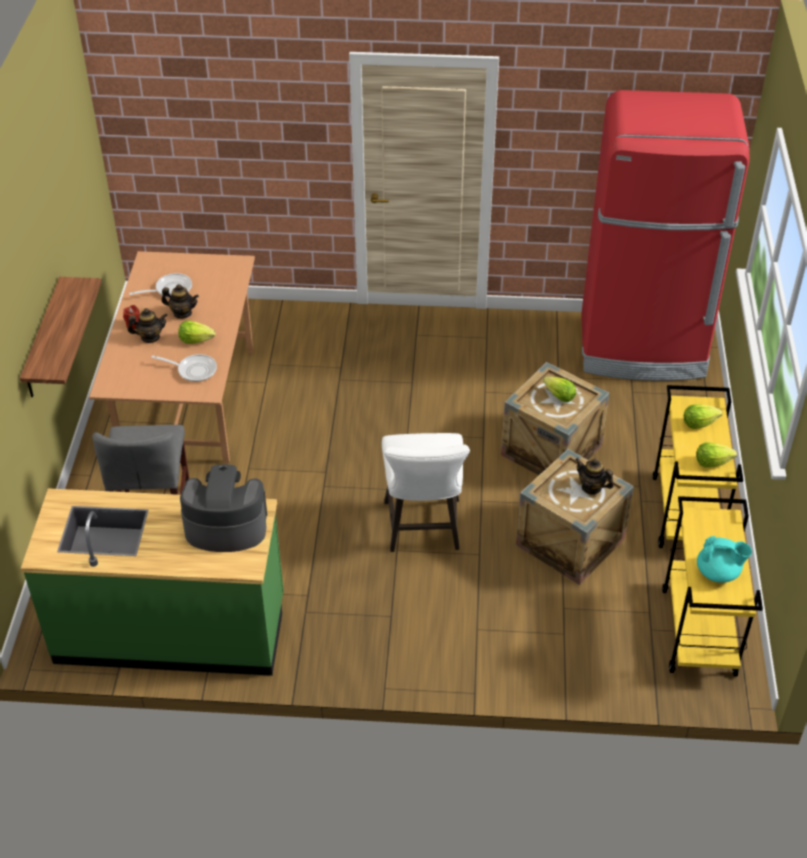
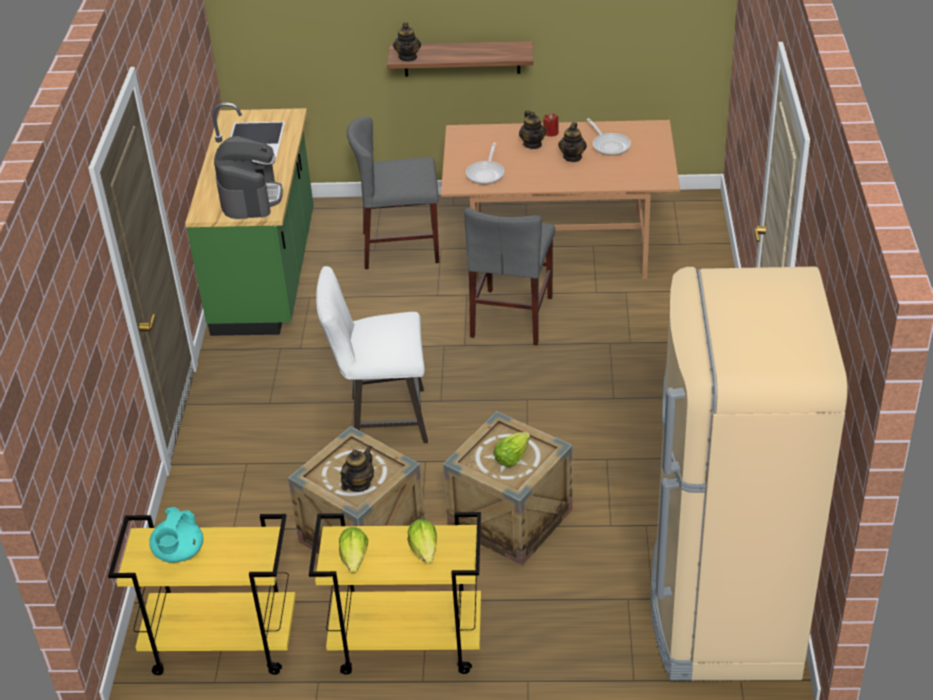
camera: 90 degrees right, 5 degrees down
(55, 363) = (408, 57): none -> teapot
(195, 340) = (532, 169): lettuce -> none
(289, 438) = (512, 316): none -> grey chair
(642, 347) = (723, 613): red fridge -> beige fridge

